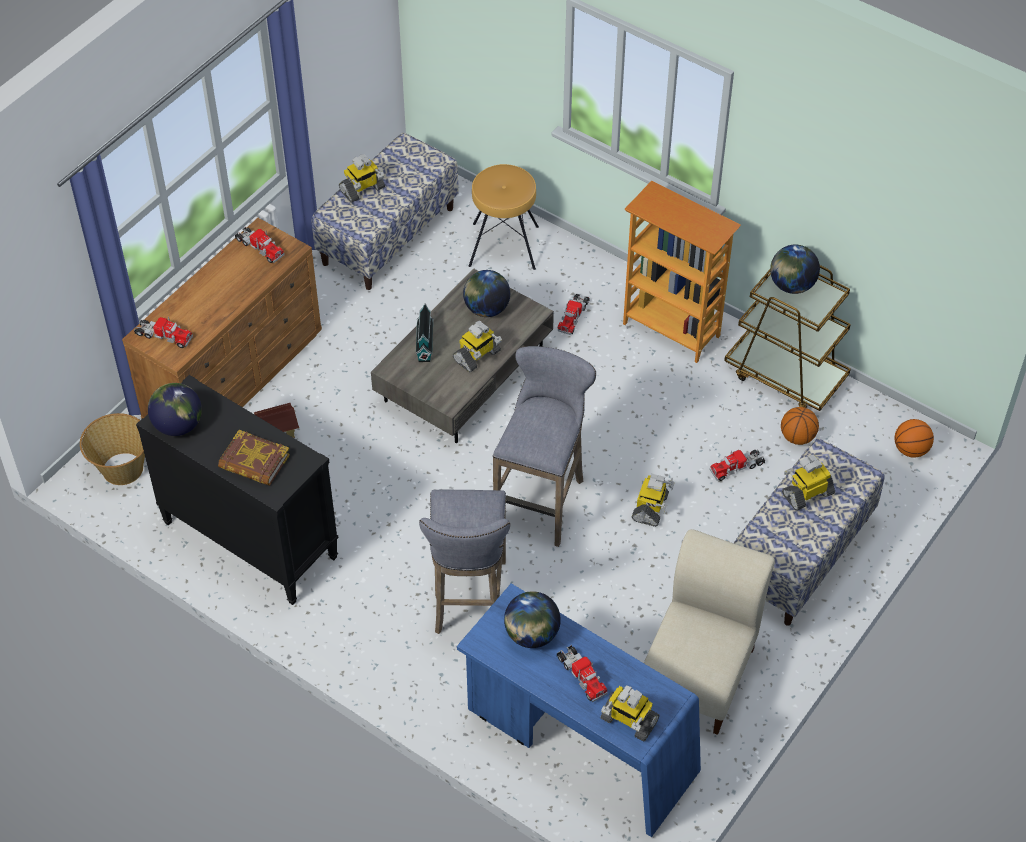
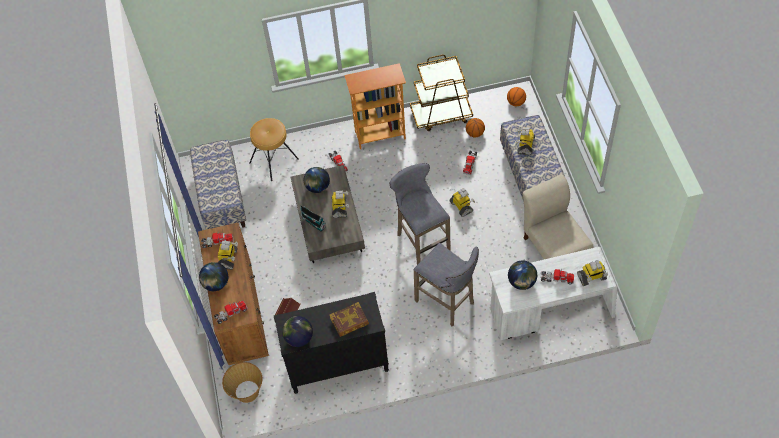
camera: 45 degrees left, 5 degrees up
(362, 190) = (207, 185): toy robot -> toy robot (228, 259)
(578, 743) = (550, 312): blue desk -> white desk
(791, 285) = (433, 72): globe -> globe (216, 284)

